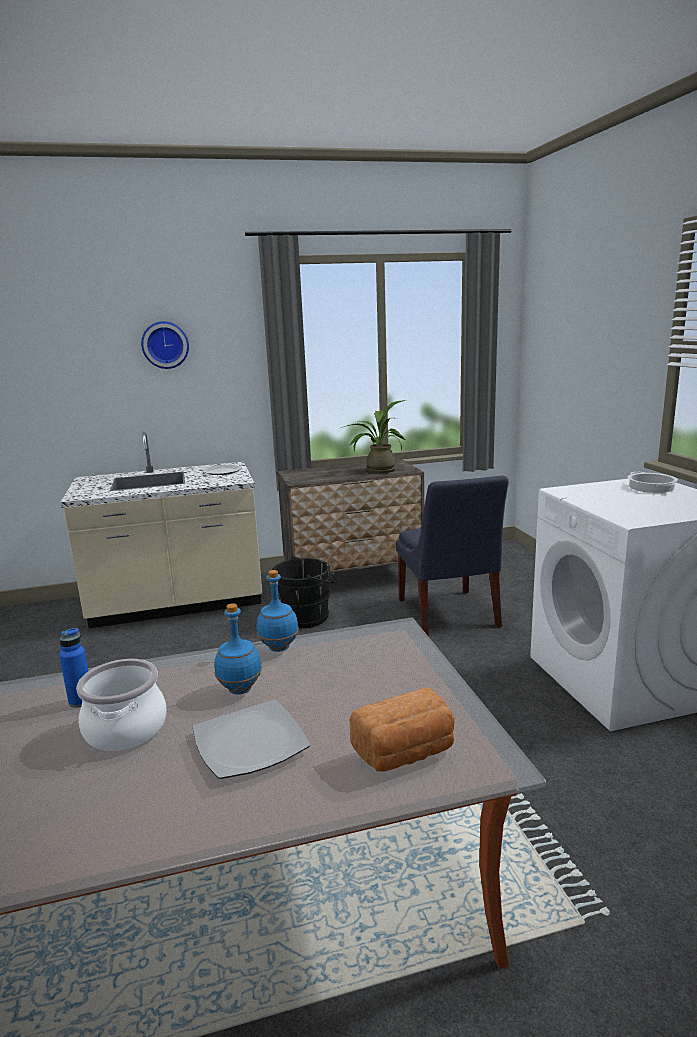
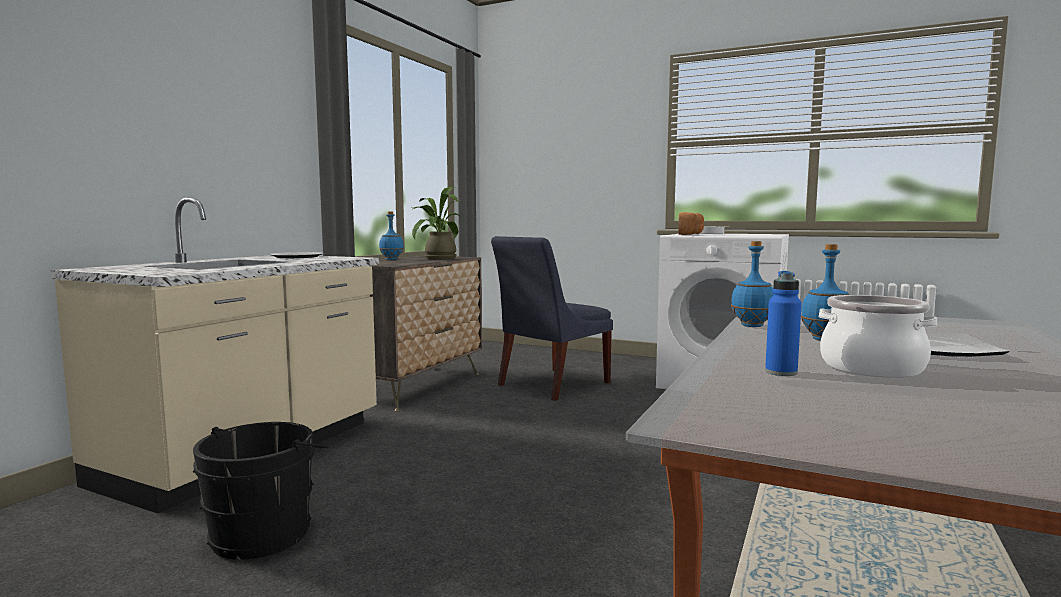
camera: 50 degrees left, 10 degrees down
(165, 345) = (194, 83): wall clock -> none
(307, 616) = (439, 417): black bucket -> black bucket (266, 532)
(342, 467) = (392, 259): none -> blue bottle
(406, 753) = (977, 330): bread -> bread (691, 234)
(448, 615) = (550, 384): blue chair -> blue chair turned 105 degrees clockwise

